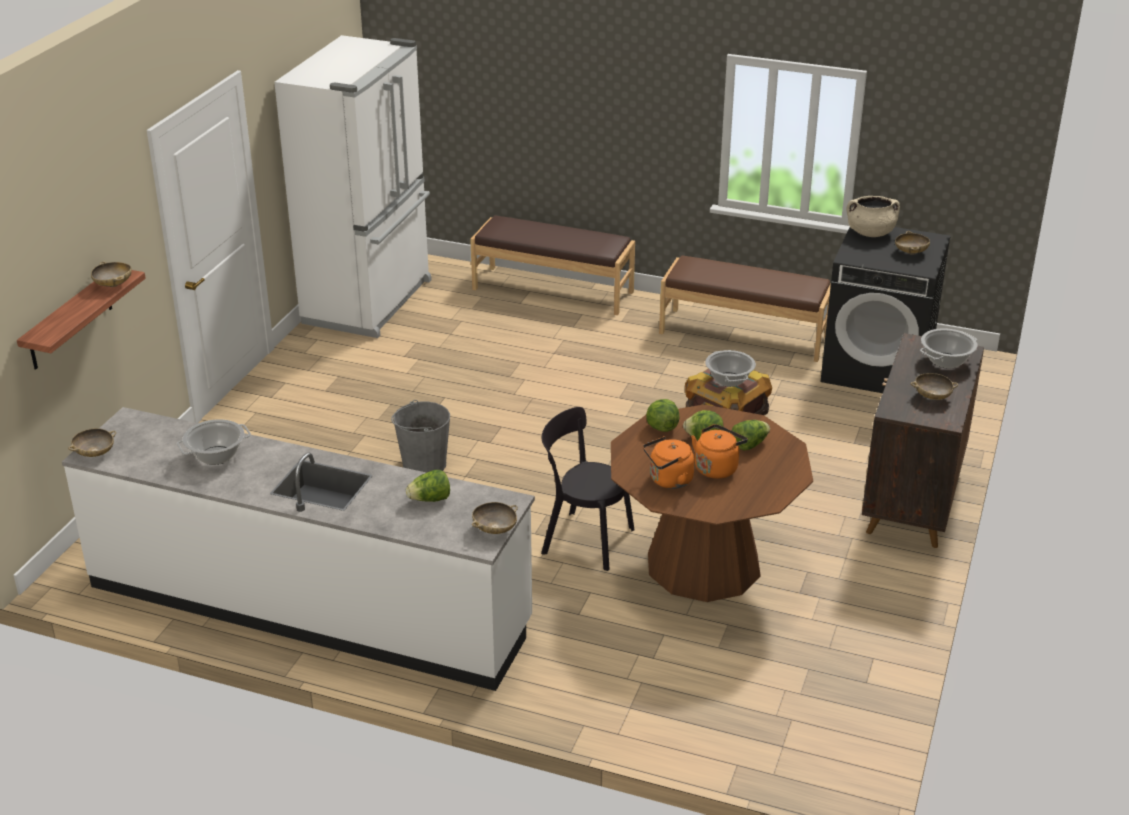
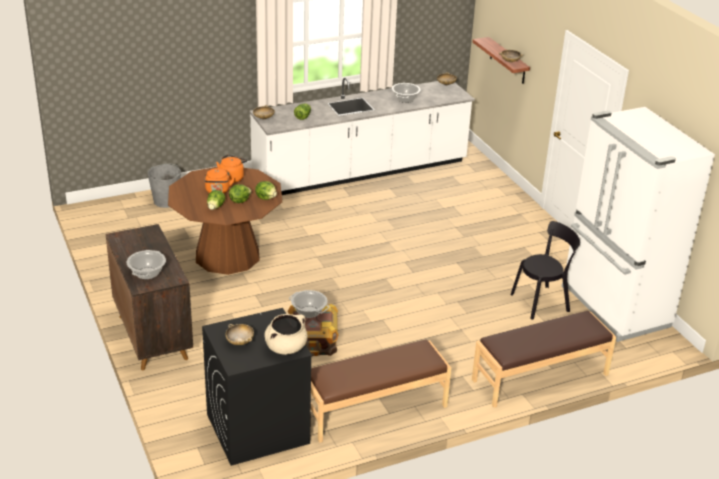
camera: 135 degrees right, 0 degrees up
(424, 464) = (414, 237): grey bucket -> grey bucket (166, 201)
(583, 539) = (294, 241): black chair -> black chair (542, 302)
(932, 397) = (136, 247): beige bowl -> none

